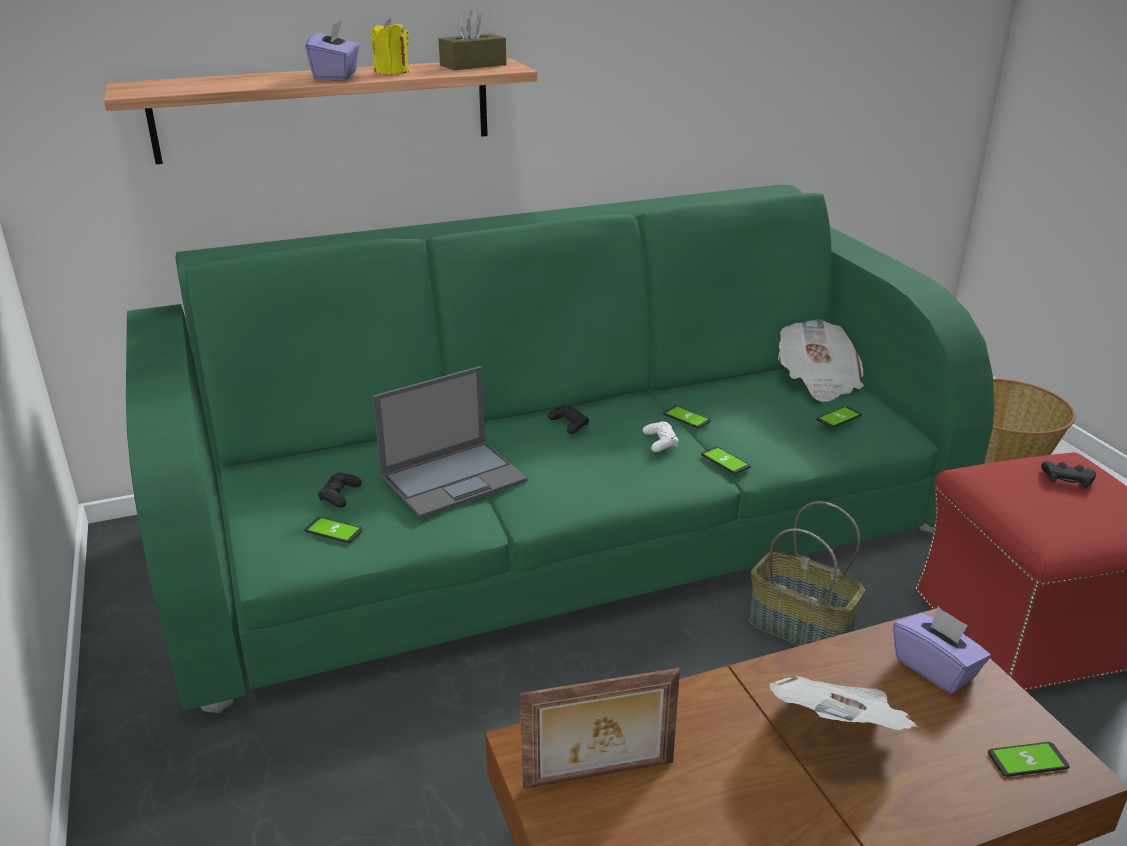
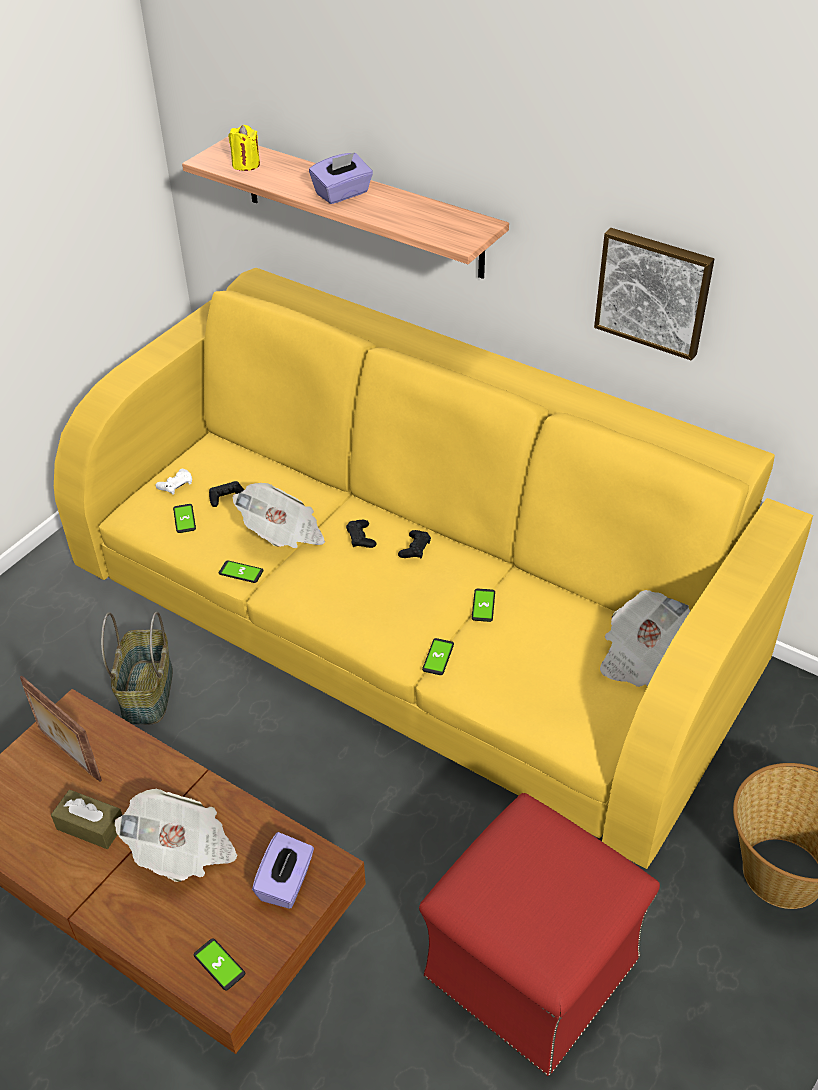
camera: 55 degrees right, 15 degrees up
(392, 72) = (382, 206): yellow candle -> yellow candle (246, 164)
(455, 478) = (283, 534): laptop -> newspaper
(473, 65) = (453, 222): brown tissue box -> brown tissue box (90, 826)
(563, 524) = (410, 618): green sofa -> yellow sofa
(660, 75) = (654, 291): none -> picture
(660, 441) = (430, 608): white game controller -> white game controller (176, 485)
(798, 628) = (402, 813): basket -> basket (146, 692)
(838, 418) = (579, 697): phone -> phone (241, 572)
(1067, 479) = (571, 881): black game controller -> black game controller (361, 538)

